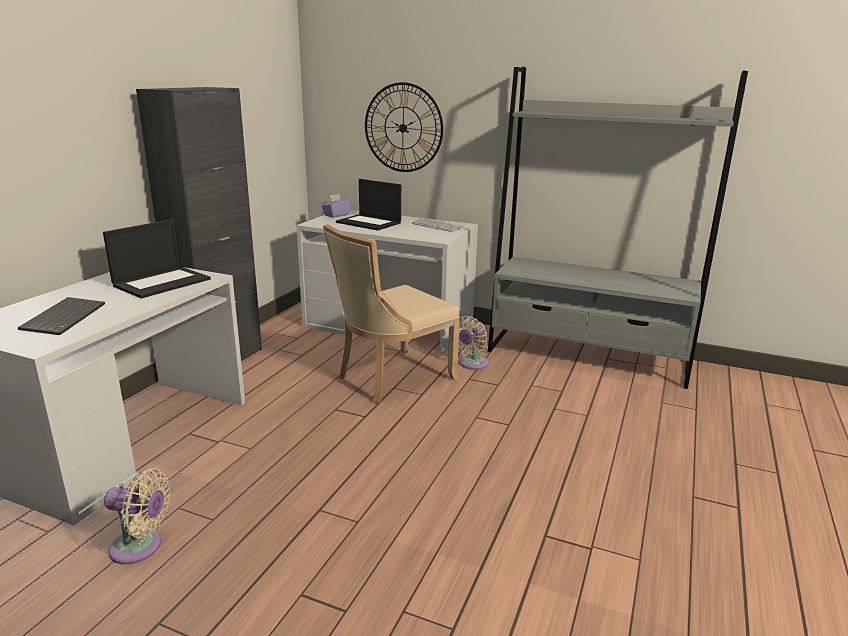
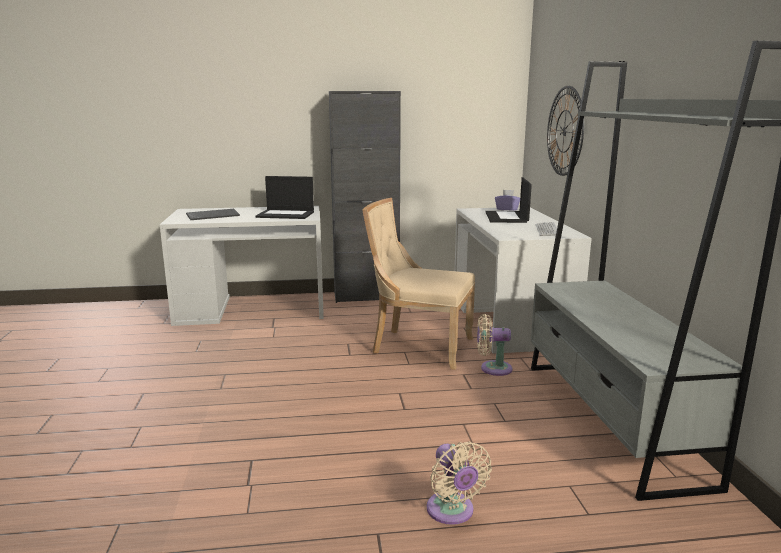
camera: 60 degrees right, 5 degrees down
(141, 547) = (162, 344): beige fan -> beige fan (452, 512)

